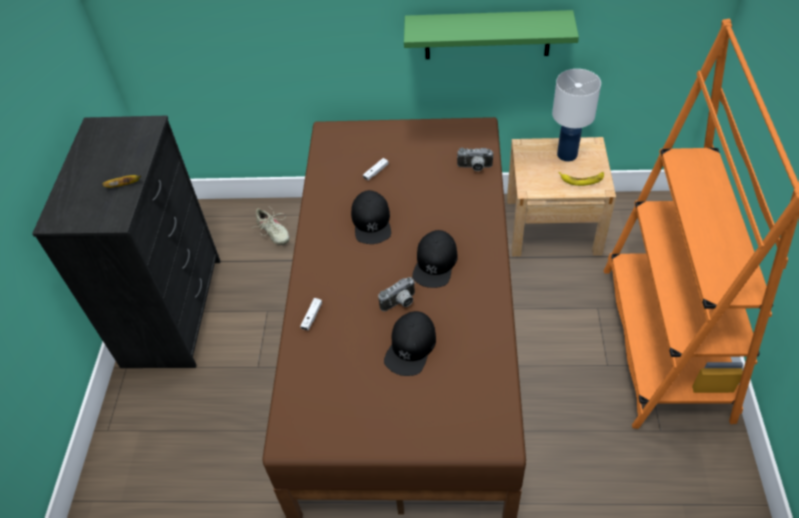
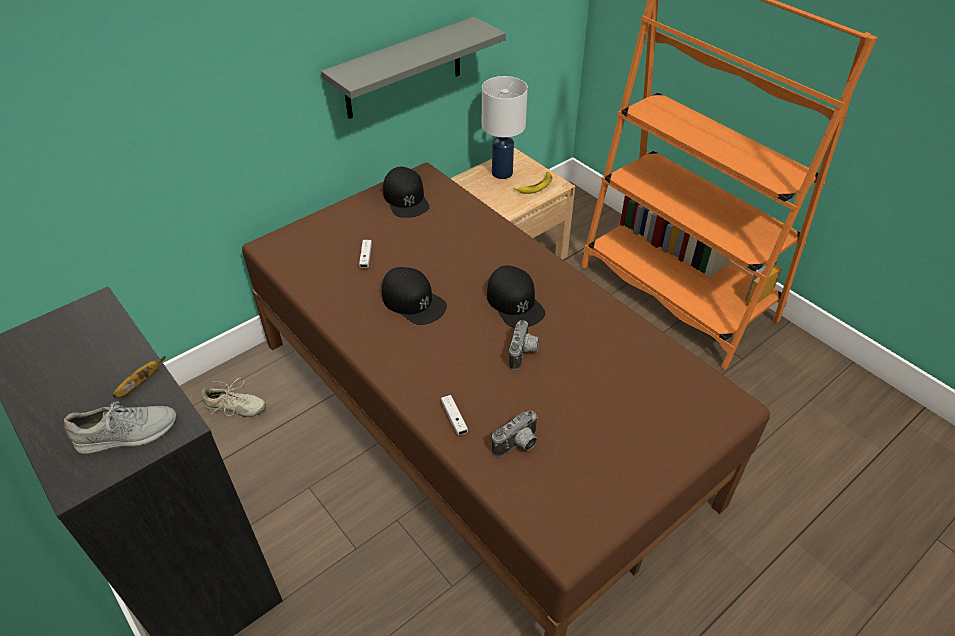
camera: 45 degrees left, 5 degrees down
(94, 210) = (128, 434): none -> grey shoe
(411, 347) = (577, 383): black cap -> black cap (406, 199)
(475, 168) = (457, 209): camera -> camera (518, 445)
(487, 35) = (403, 69): green shelf -> grey shelf

